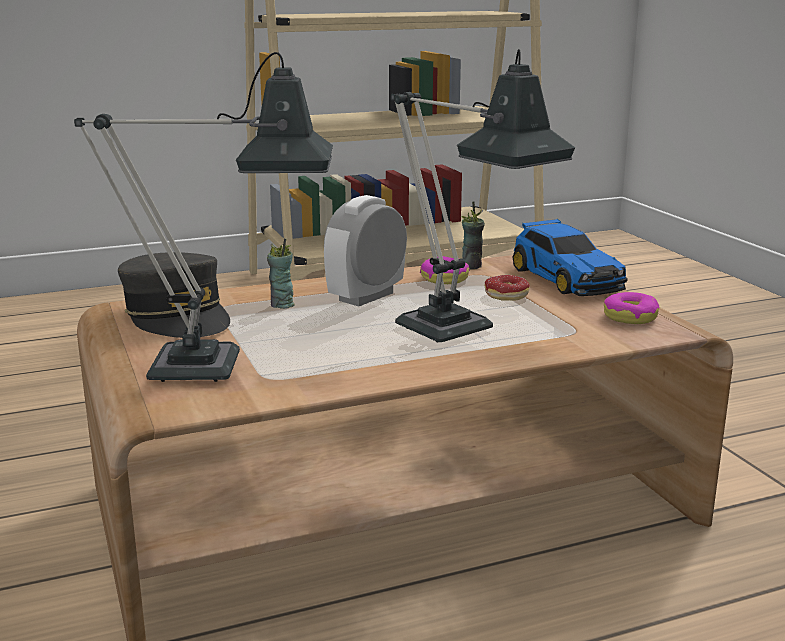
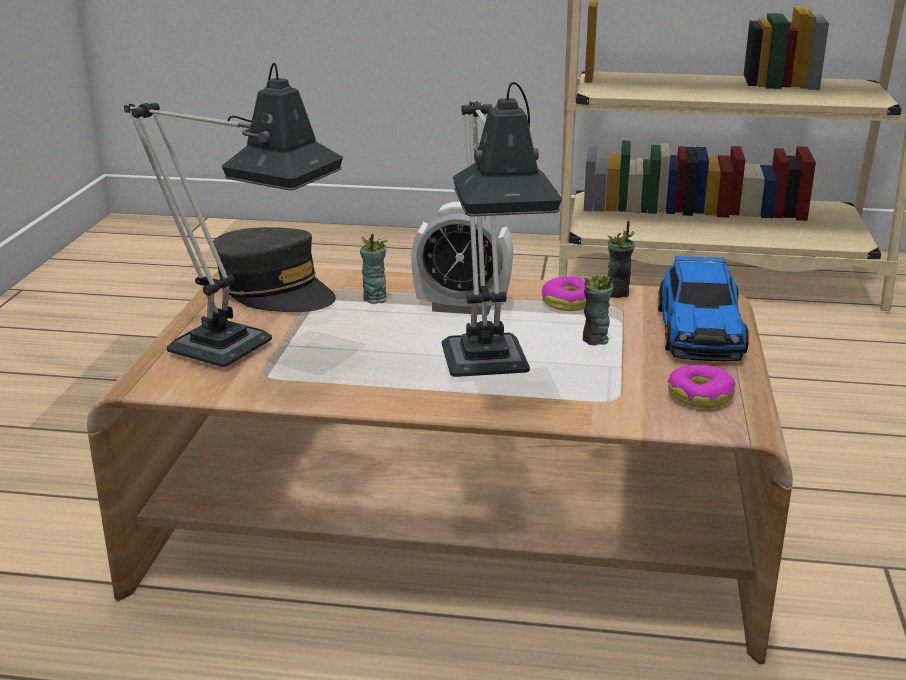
camera: 30 degrees right, 5 degrees up
(178, 316) = (275, 291): grey cap -> grey cap turned 45 degrees counterclockwise
(366, 297) = (462, 307): alarm clock -> alarm clock turned 150 degrees counterclockwise
(503, 298) = (595, 340): donut -> cup

